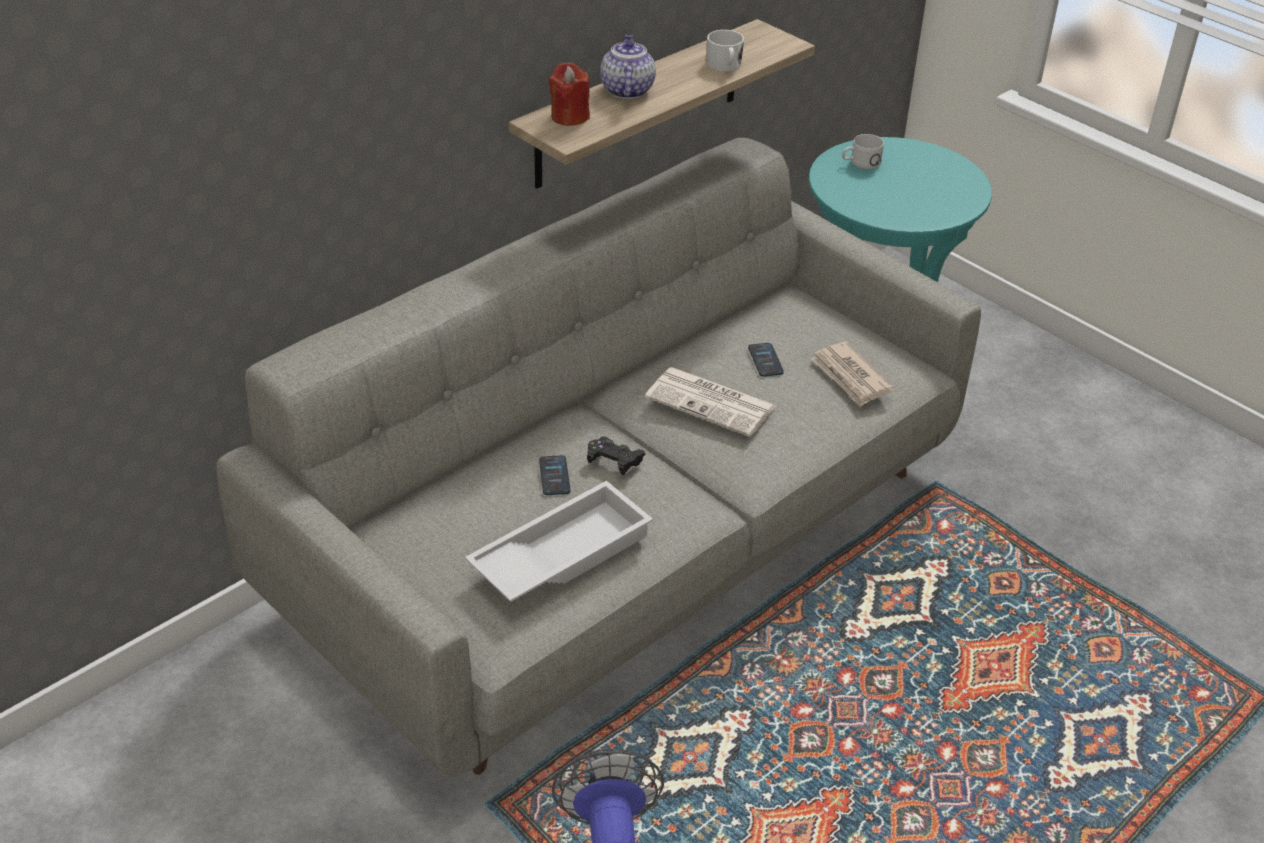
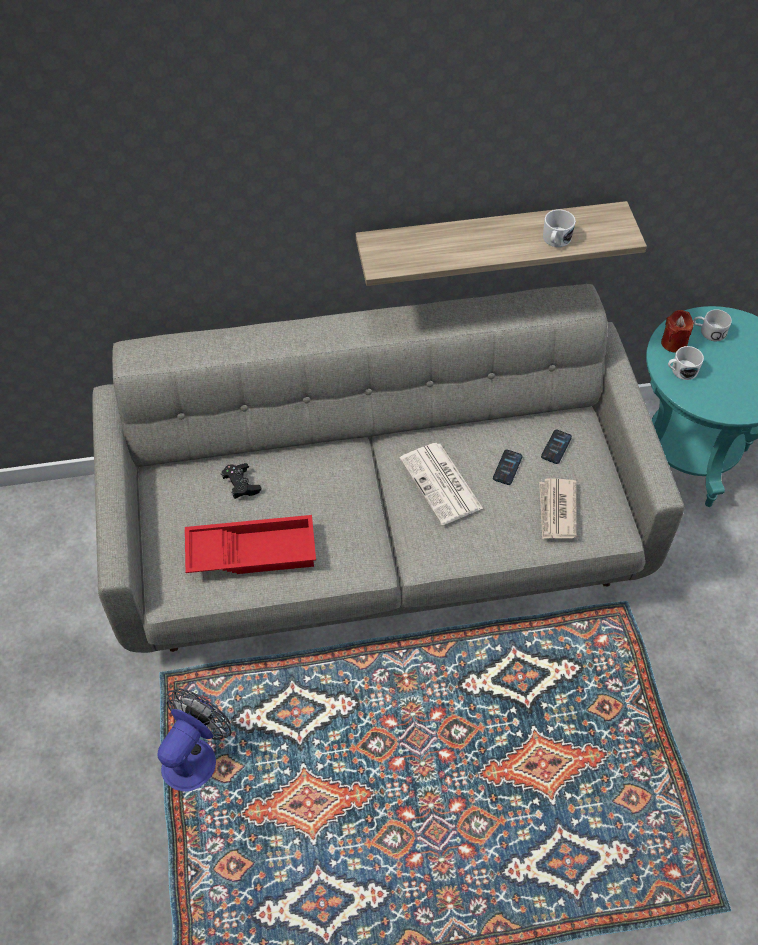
camera: 35 degrees right, 15 degrees up
(554, 476) = (294, 491): phone -> phone (556, 447)
(560, 553) = (252, 550): white tray -> red tray
(569, 116) = (399, 245): red candle -> red candle (674, 343)
(614, 462) = (341, 499): black game controller -> black game controller (241, 485)
(626, 90) = (462, 235): teapot -> none
(868, 202) = (681, 371): none -> white mug

